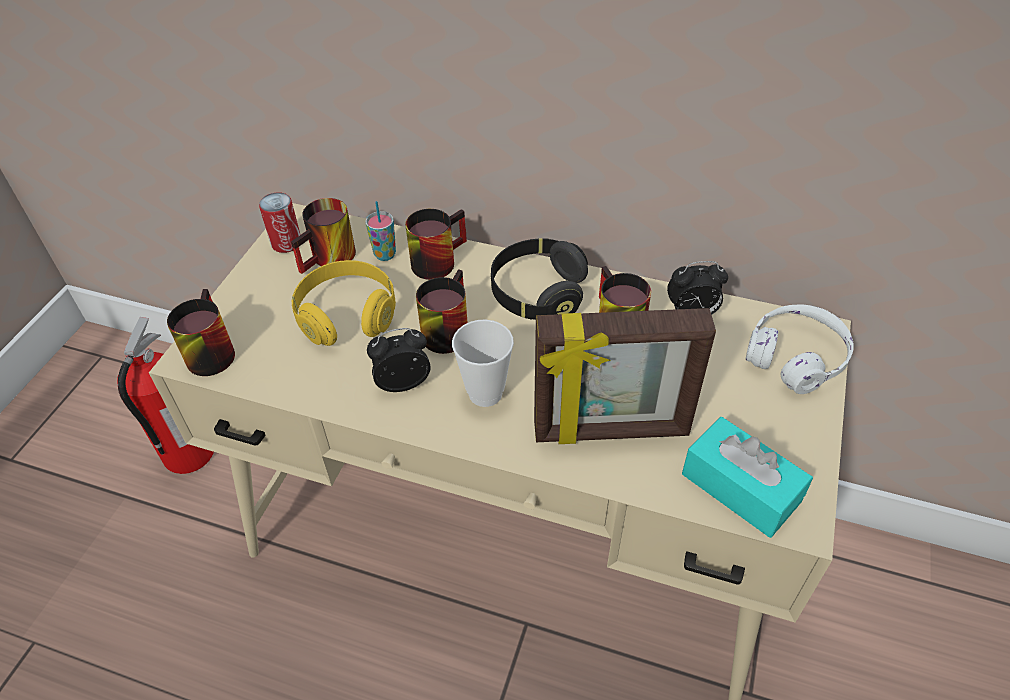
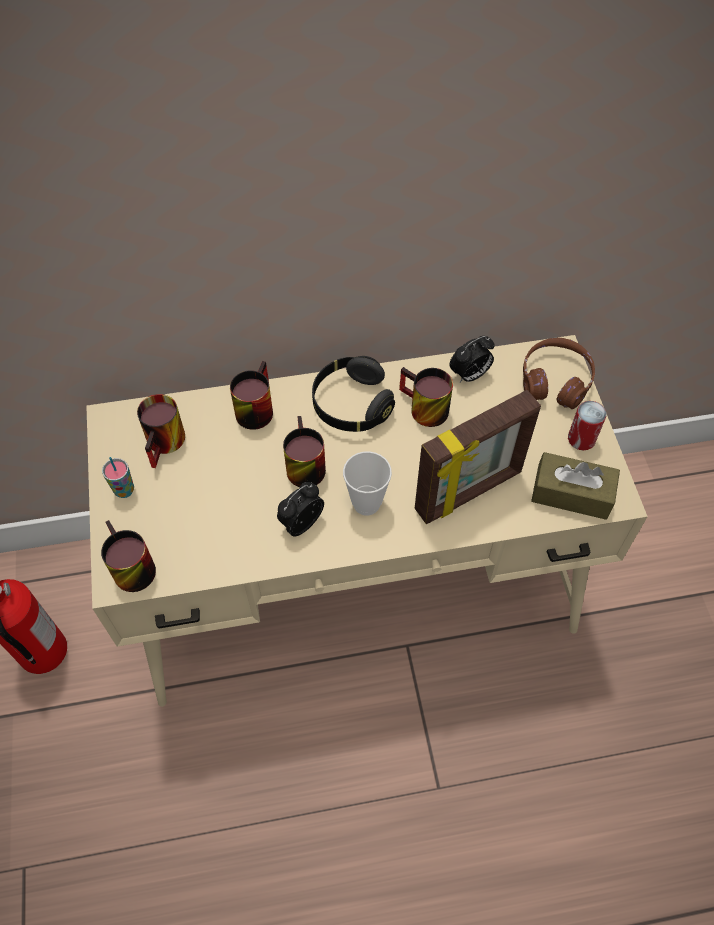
camera: 30 degrees left, 10 degrees up
(286, 243) = (117, 445): can -> can (581, 439)
(347, 316) = (218, 488): yellow headphones -> none
(385, 255) = (209, 421): cup -> cup (124, 490)
(740, 488) = (571, 494): turquoise tissue box -> brown tissue box
(795, 358) = (555, 380): white headphones -> brown headphones

